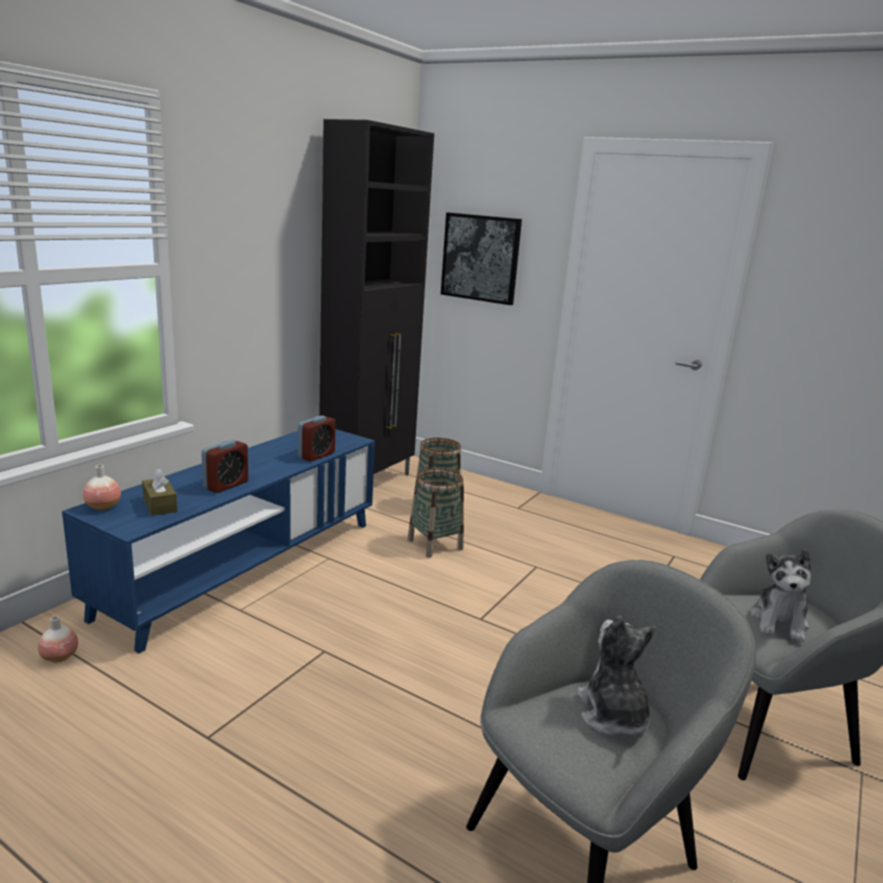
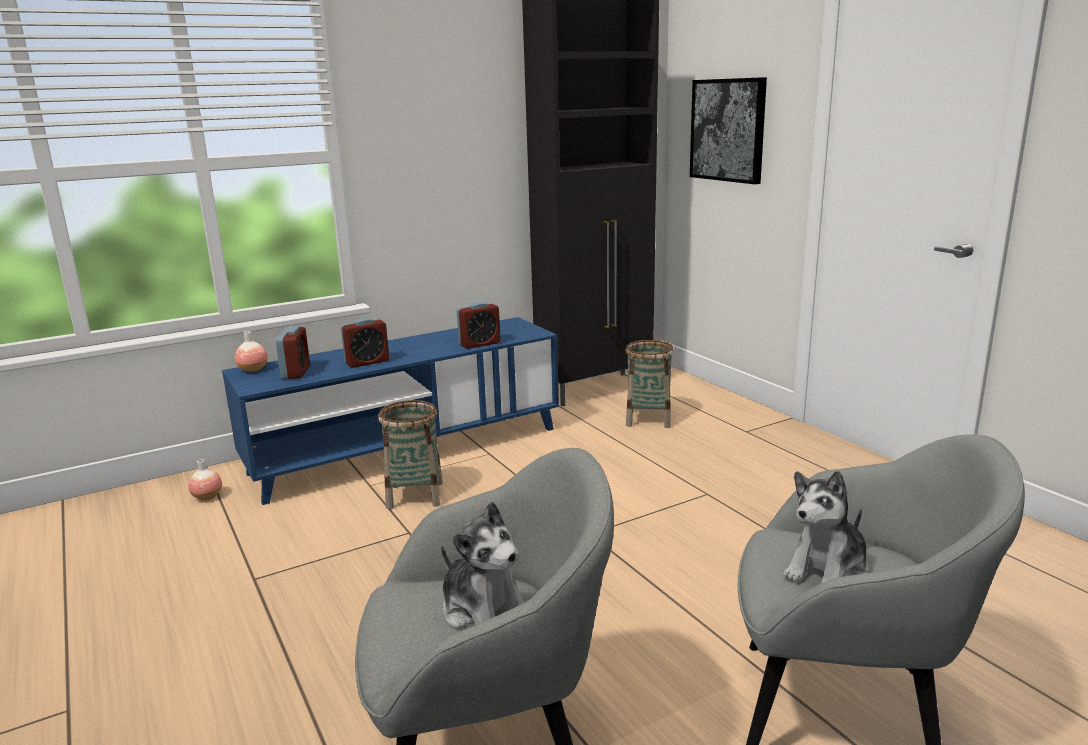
camera: 30 degrees right, 0 degrees up
(160, 505) = (296, 372): brown tissue box -> alarm clock
(435, 544) = (610, 456): basket -> basket (415, 495)
(612, 715) = (484, 611): plush toy -> plush toy turned 120 degrees clockwise

